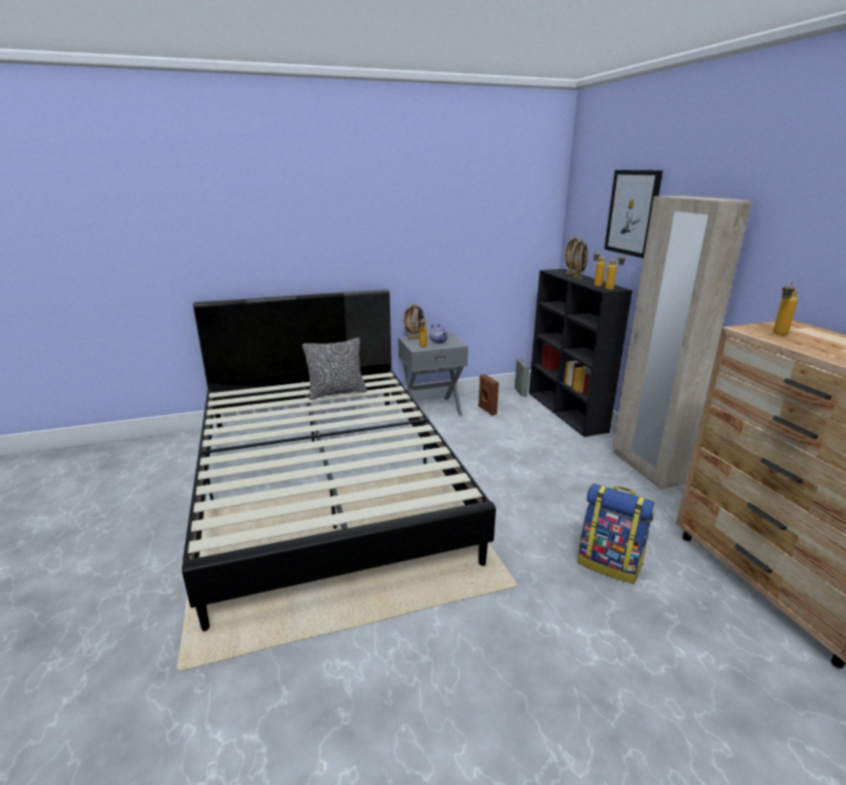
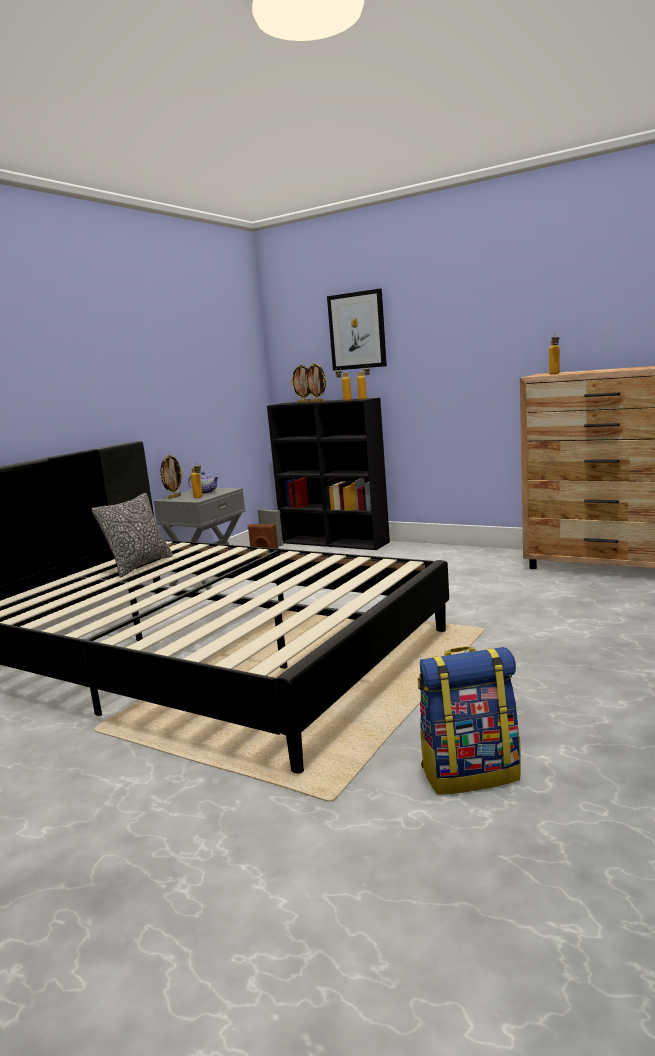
camera: 40 degrees left, 10 degrees down
(609, 563) = (515, 595): backpack -> backpack (470, 773)
(646, 468) = (448, 549): beige wardrobe -> none

